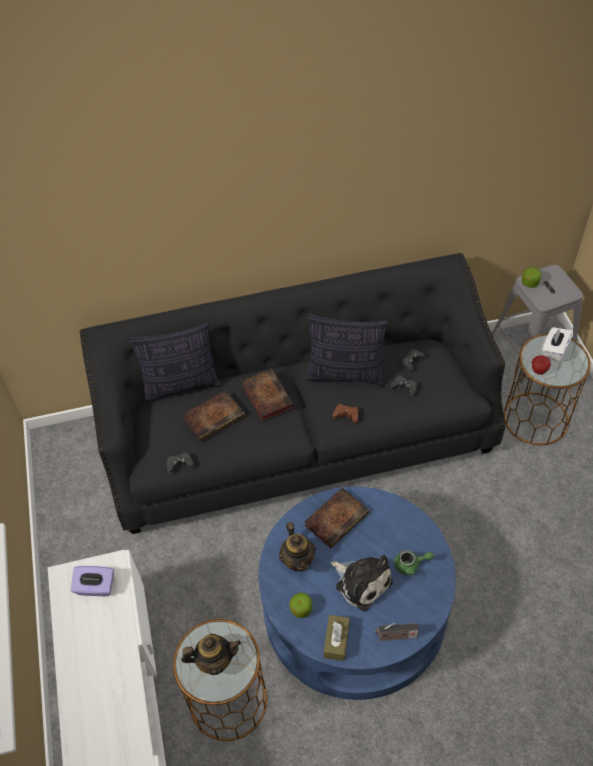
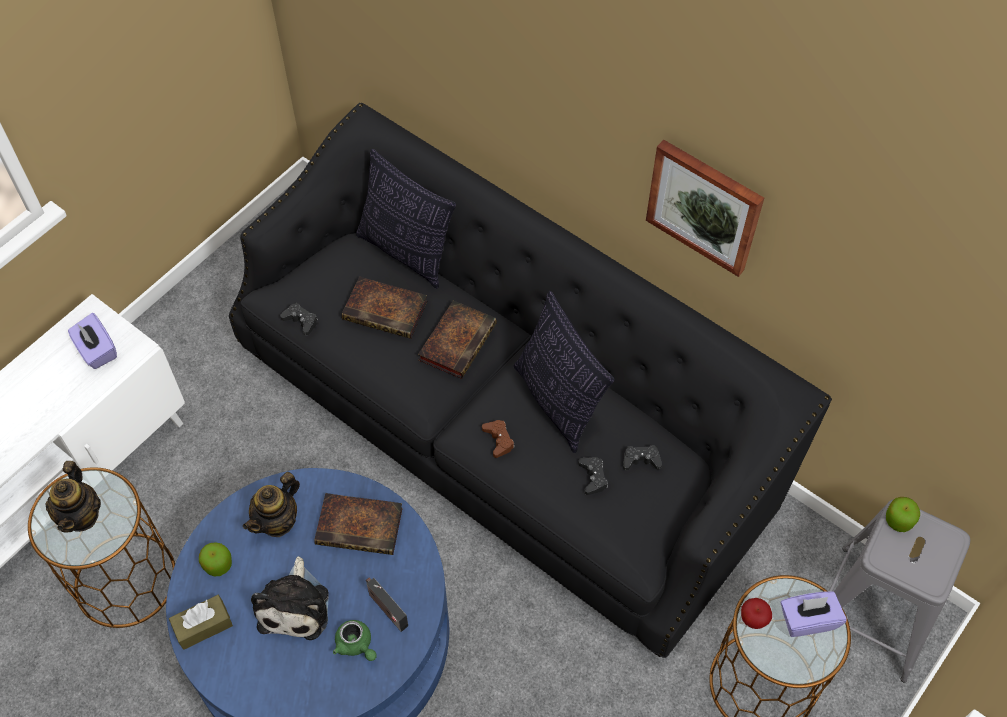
camera: 50 degrees right, 5 degrees up
(214, 661) = (81, 515): teapot -> teapot turned 45 degrees clockwise
(355, 200) = (705, 206): none -> picture
(395, 637) = (249, 686): radio -> radio (386, 609)
(554, 350) = (807, 620): white tissue box -> purple tissue box

